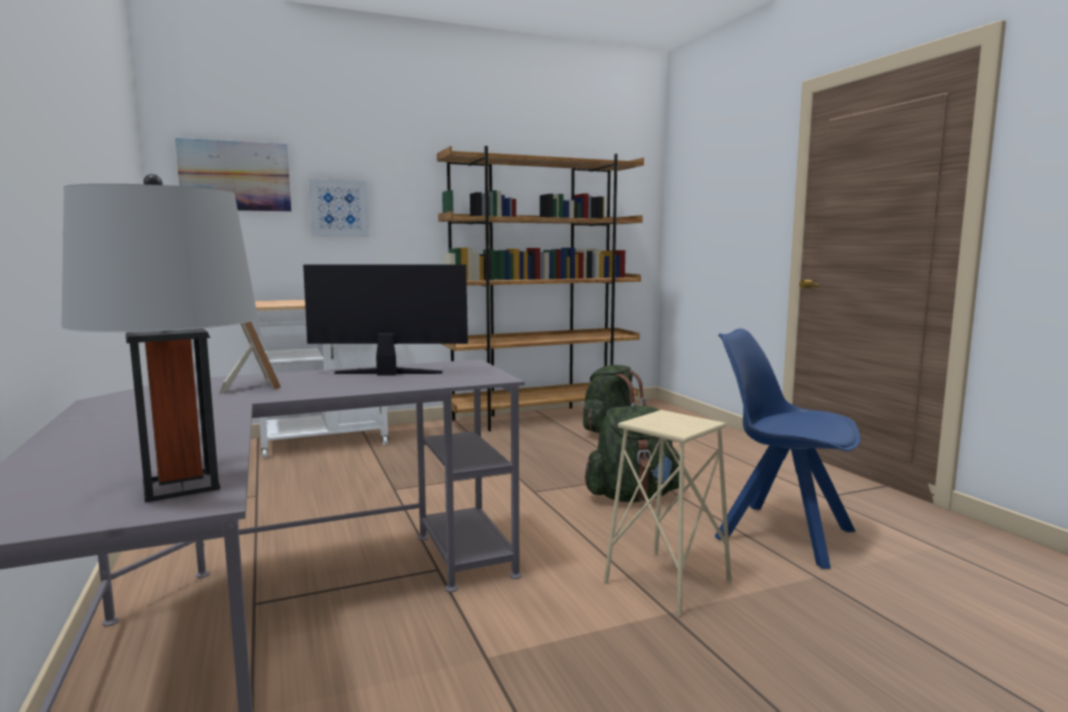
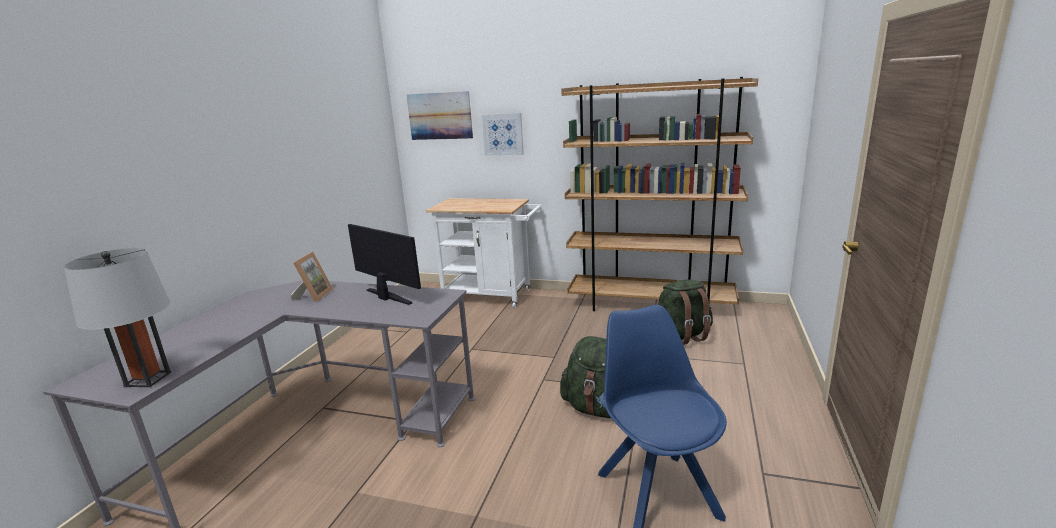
camera: 40 degrees right, 10 degrees up
(667, 582) = (510, 493): beige stool -> none

